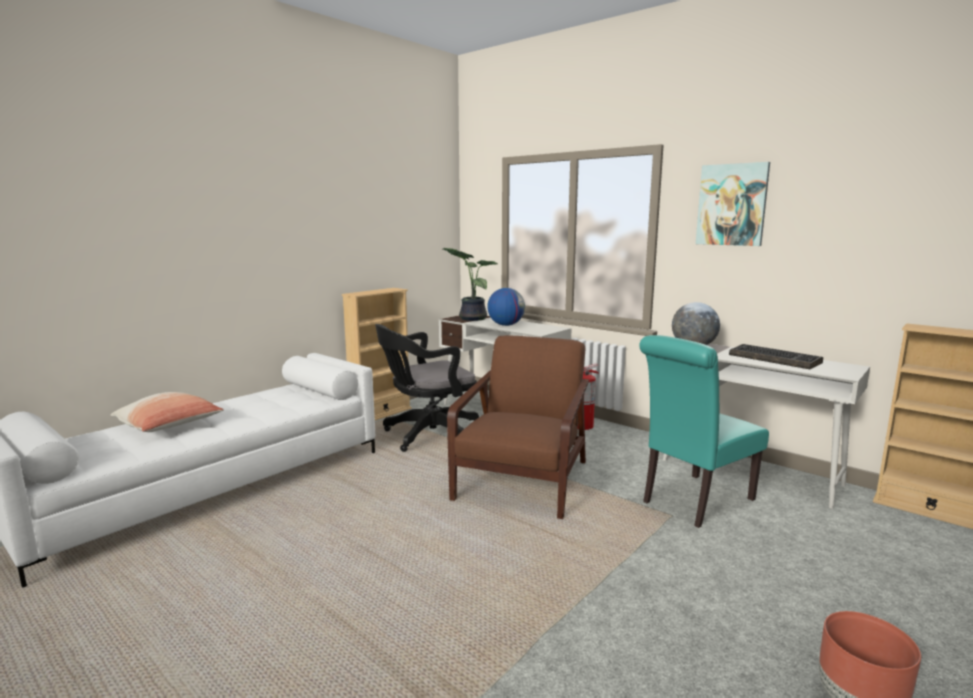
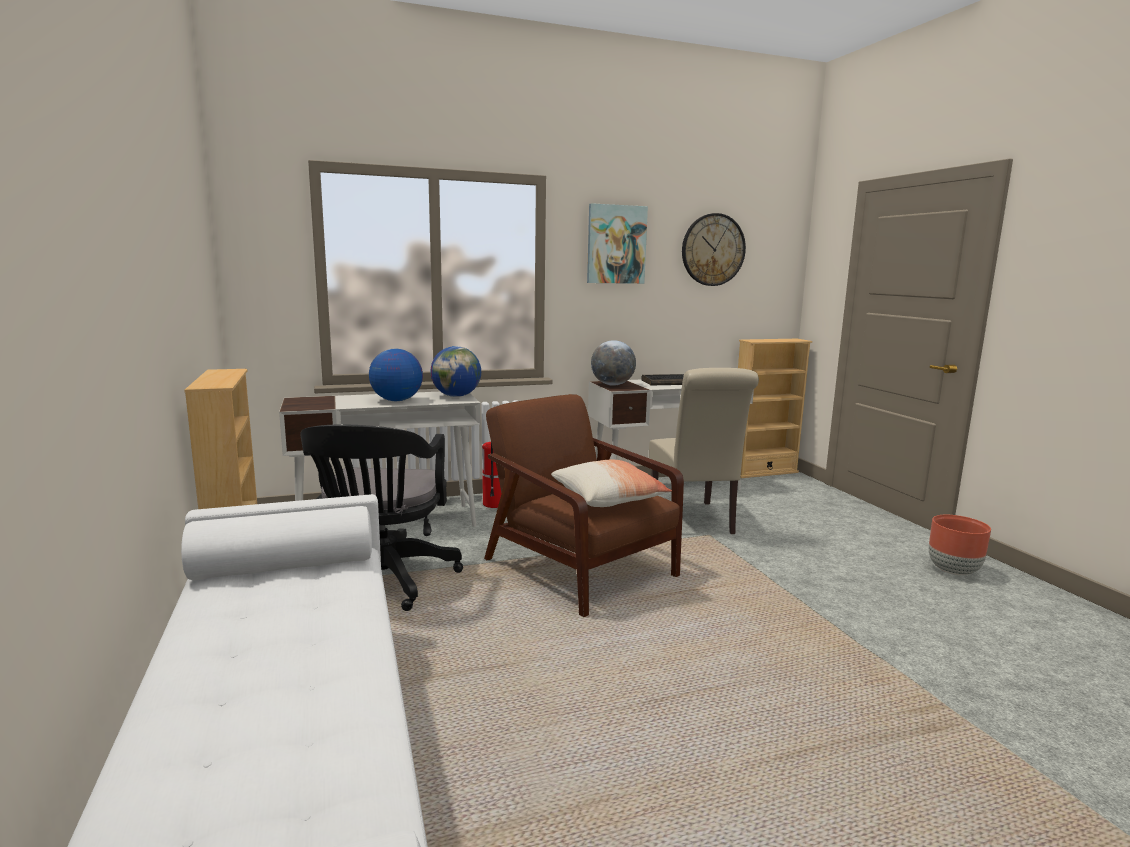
camera: 60 degrees left, 0 degrees up
(170, 426) = (253, 734): pillow -> pillow (609, 499)
(471, 318) = (320, 402): potted plant -> none
(547, 330) = (456, 396): none -> globe
(693, 502) = (694, 520): turquoise chair -> beige chair
(868, 206) = (713, 250): none -> wall clock

